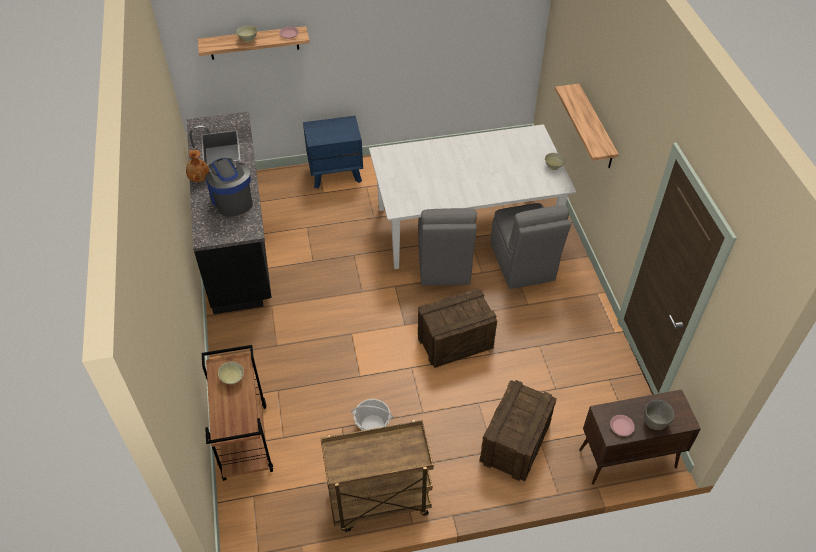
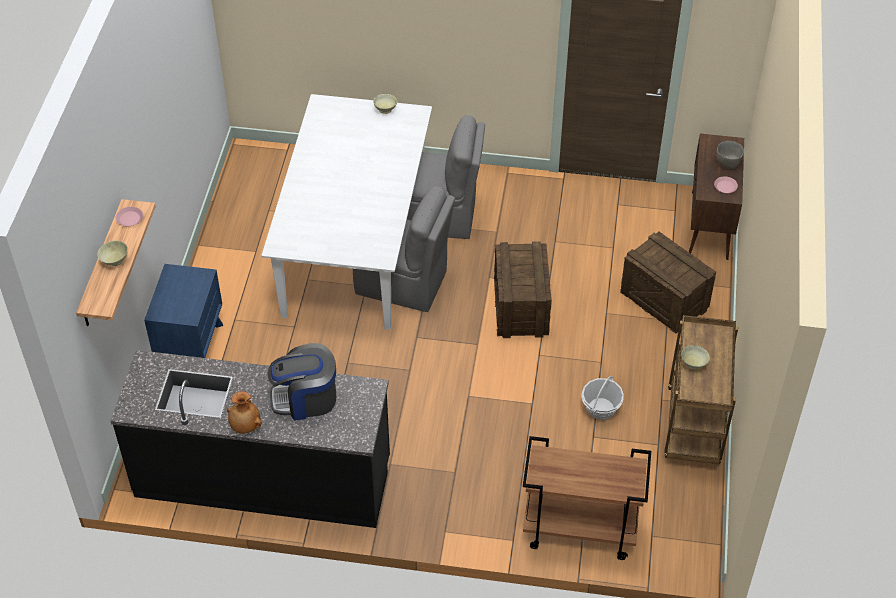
camera: 70 degrees left, 0 degrees up
(232, 379) = (563, 468): beige bowl -> beige bowl (694, 364)
(595, 127) = (401, 38): shelf -> none

